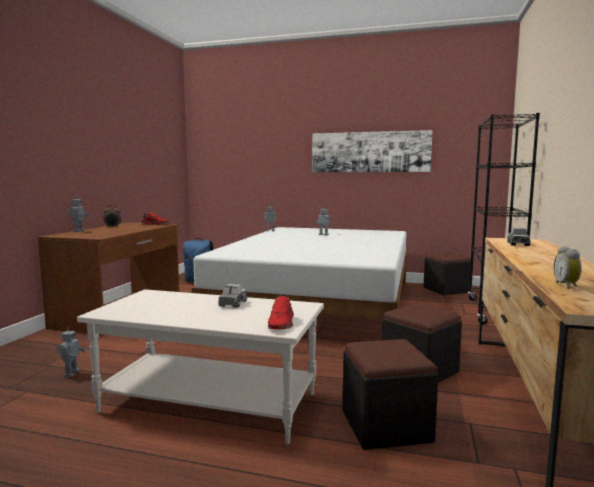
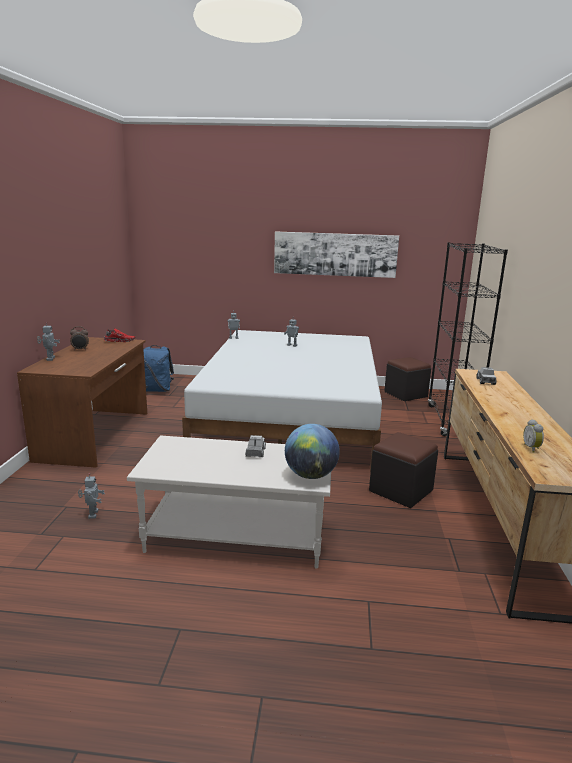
camera: 10 degrees left, 10 degrees up
(282, 323) = (310, 475): red shoe -> globe
(386, 426) = (386, 546): black ottoman -> none

